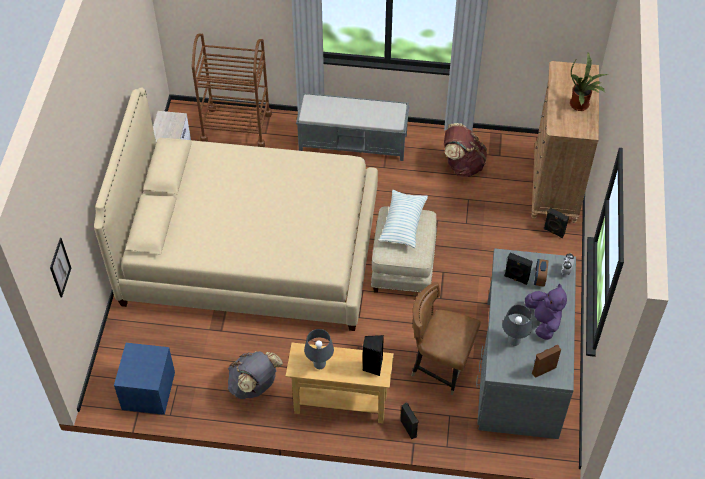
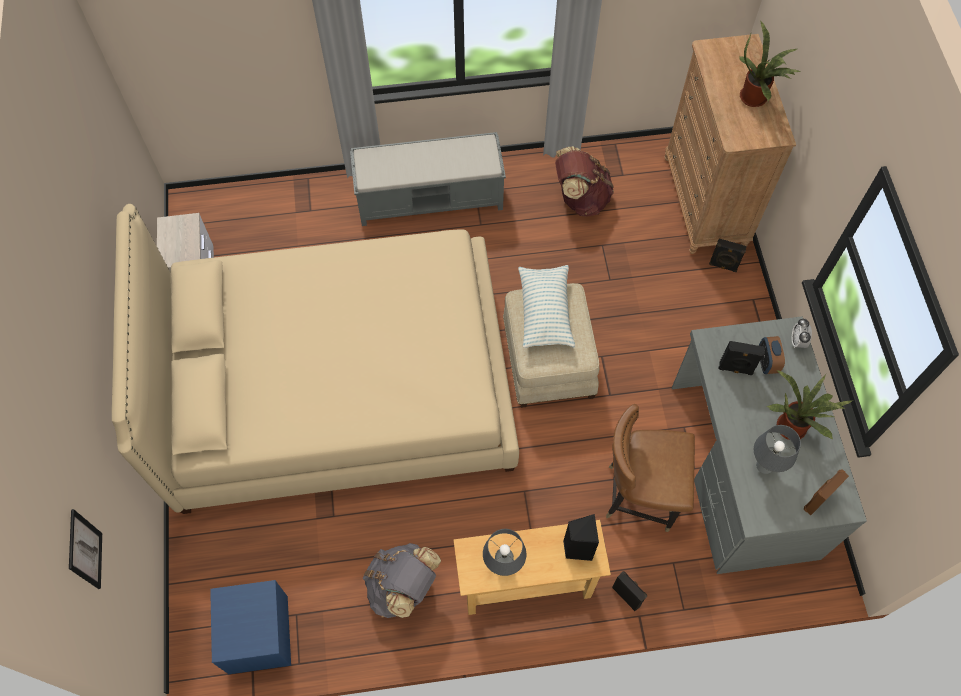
camera: 15 degrees left, 10 degrees up
(236, 127) = (268, 210): brown cart -> none
(543, 321) = (793, 425): purple plush toy -> potted plant

